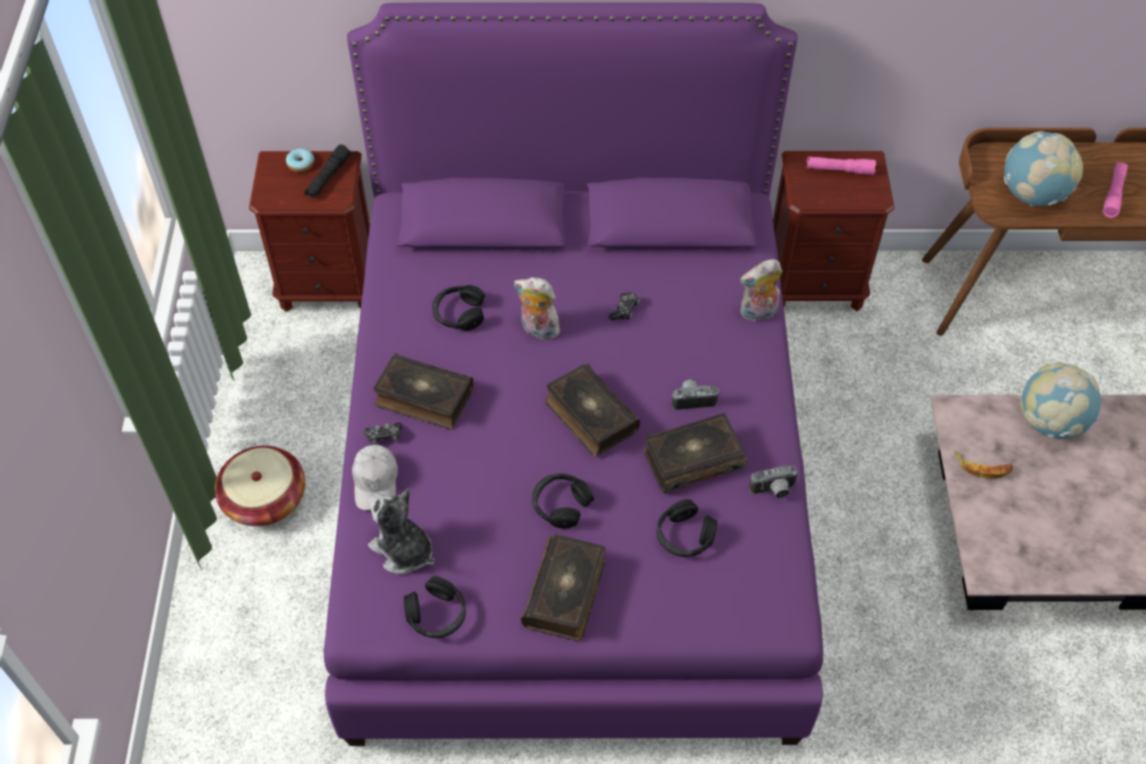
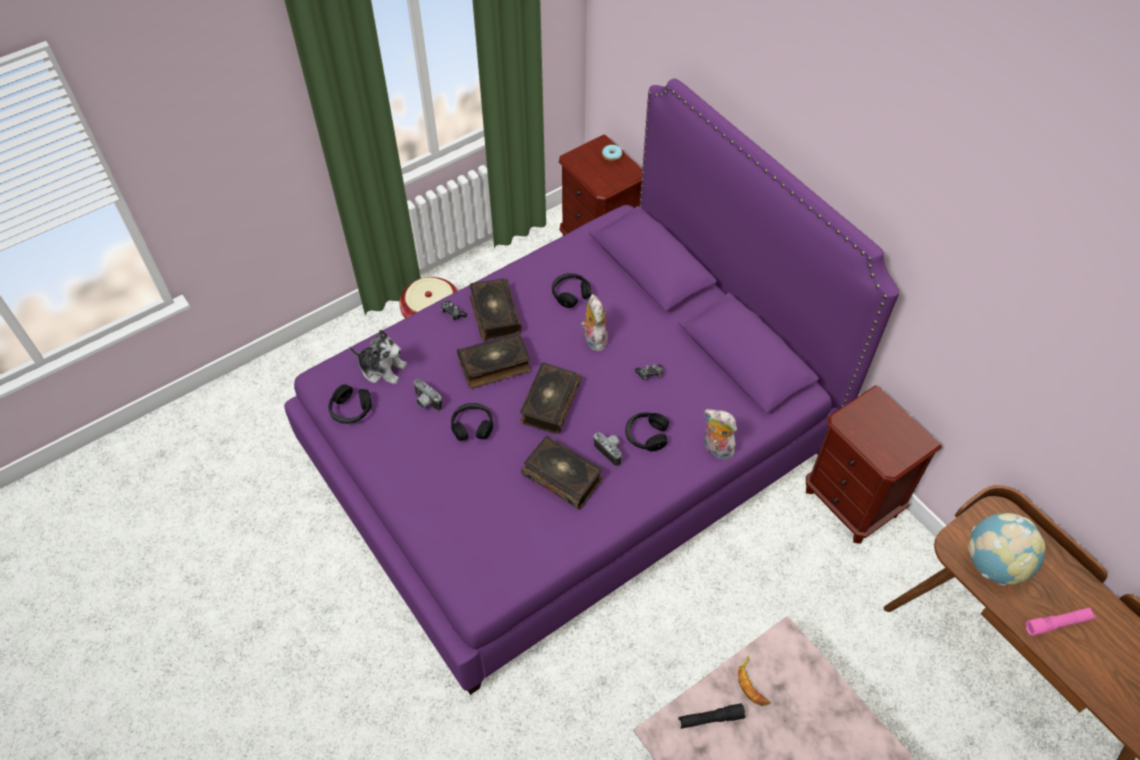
camera: 55 degrees right, 0 degrees up
(328, 177) = (614, 173): black flashlight -> black flashlight (710, 719)
(376, 482) = (418, 328): white cap -> none
(403, 550) = (382, 368): plush toy -> plush toy turned 105 degrees clockwise
(566, 593) = (411, 465): book -> book (495, 365)
(684, 536) = (500, 505): black headphones -> black headphones (646, 435)
(773, 491) = (575, 537): camera -> camera (425, 402)
(839, 170) = (893, 427): pink flashlight -> none
(1050, 422) = (836, 713): globe -> none

